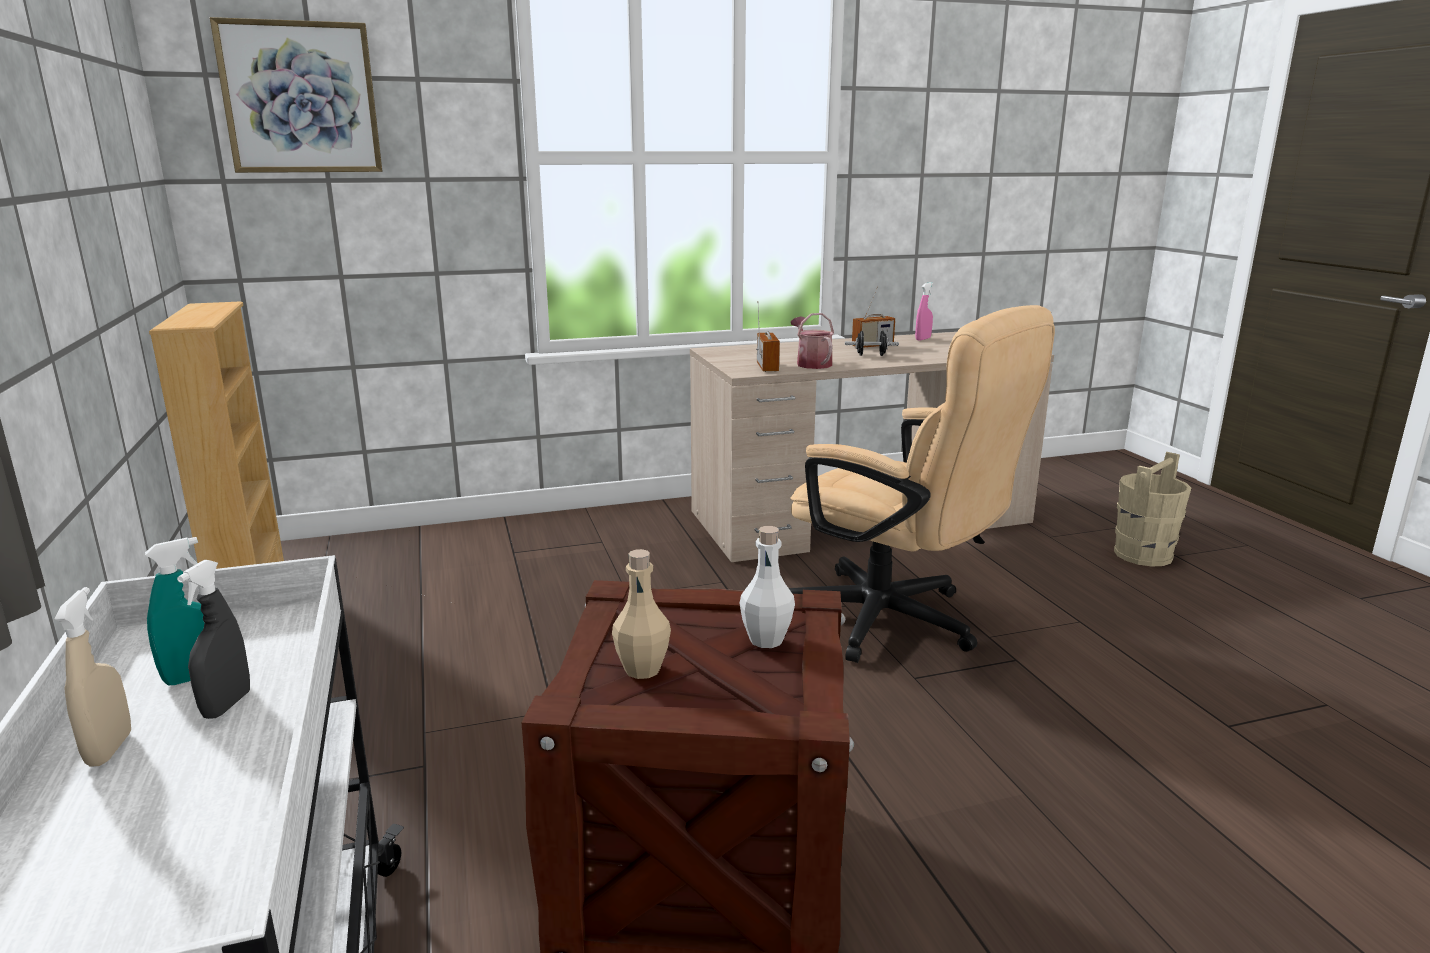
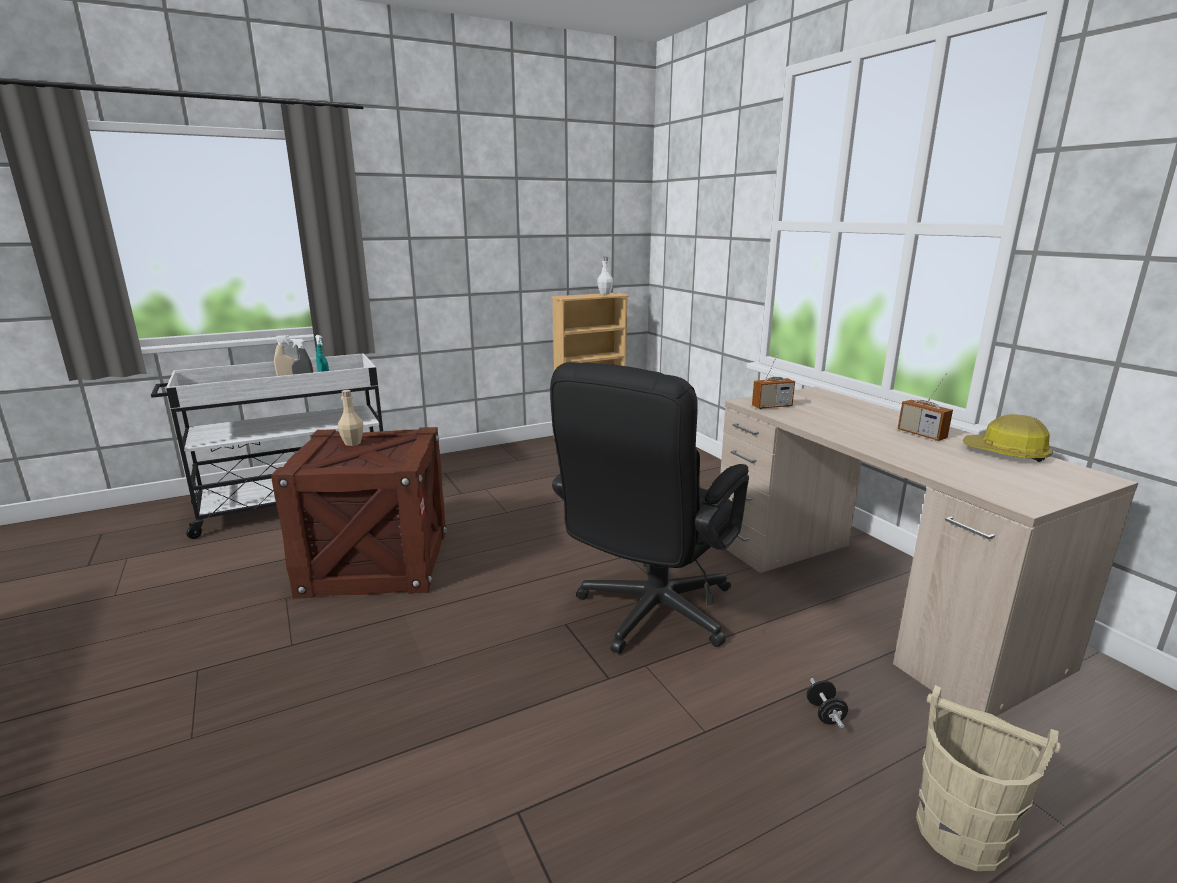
camera: 80 degrees right, 0 degrees up
(300, 98) = (690, 190): picture -> none
(766, 640) = (371, 461): white bottle -> white bottle (605, 293)
(811, 363) = (805, 417): watering can -> none
(871, 355) = (873, 434): black dumbbell -> black dumbbell (825, 714)
(896, 623) = (648, 616): beige office chair -> black office chair
(923, 339) = (1005, 454): pink spray bottle -> hard hat

